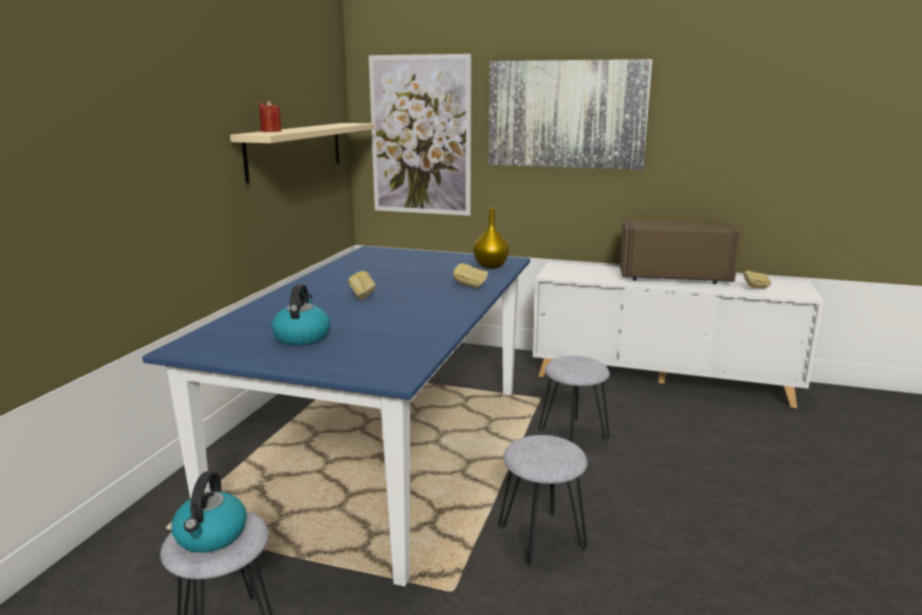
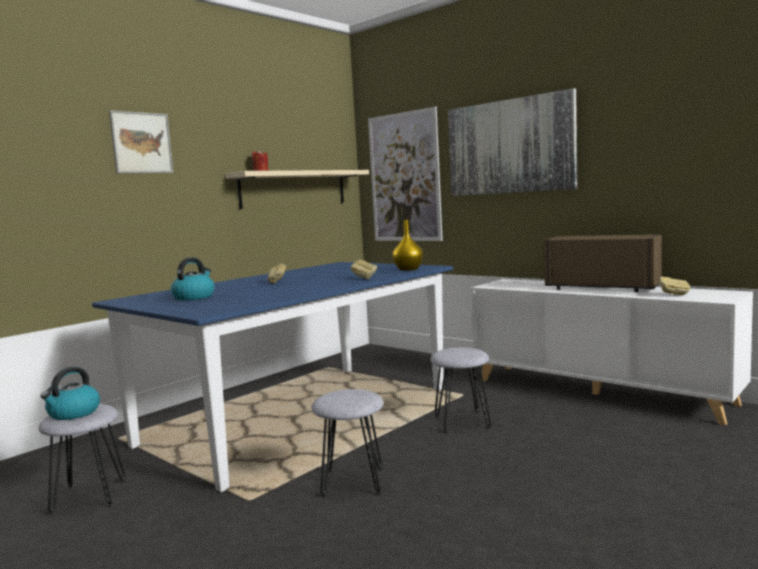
camera: 25 degrees right, 10 degrees down
(138, 96) = (141, 143): none -> picture

